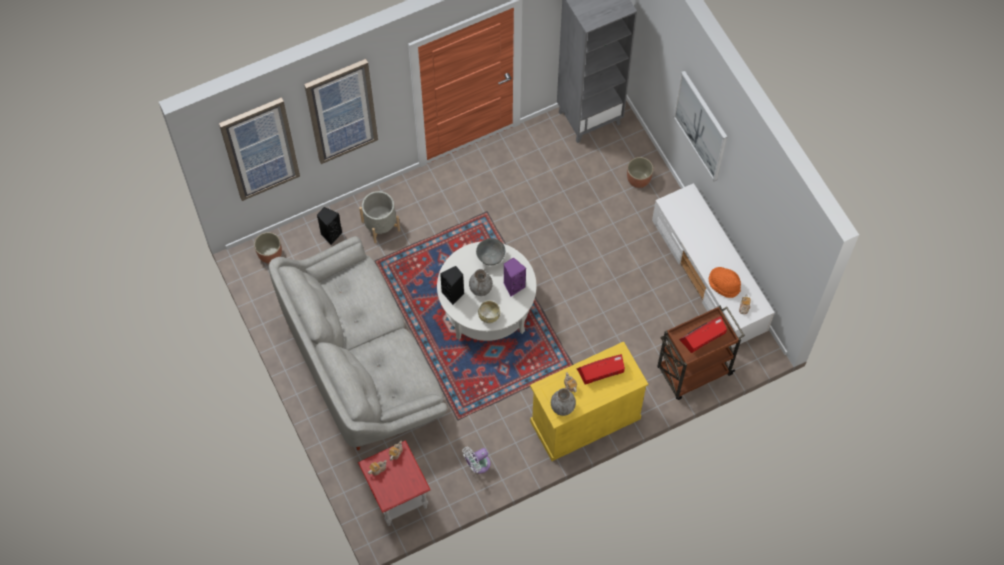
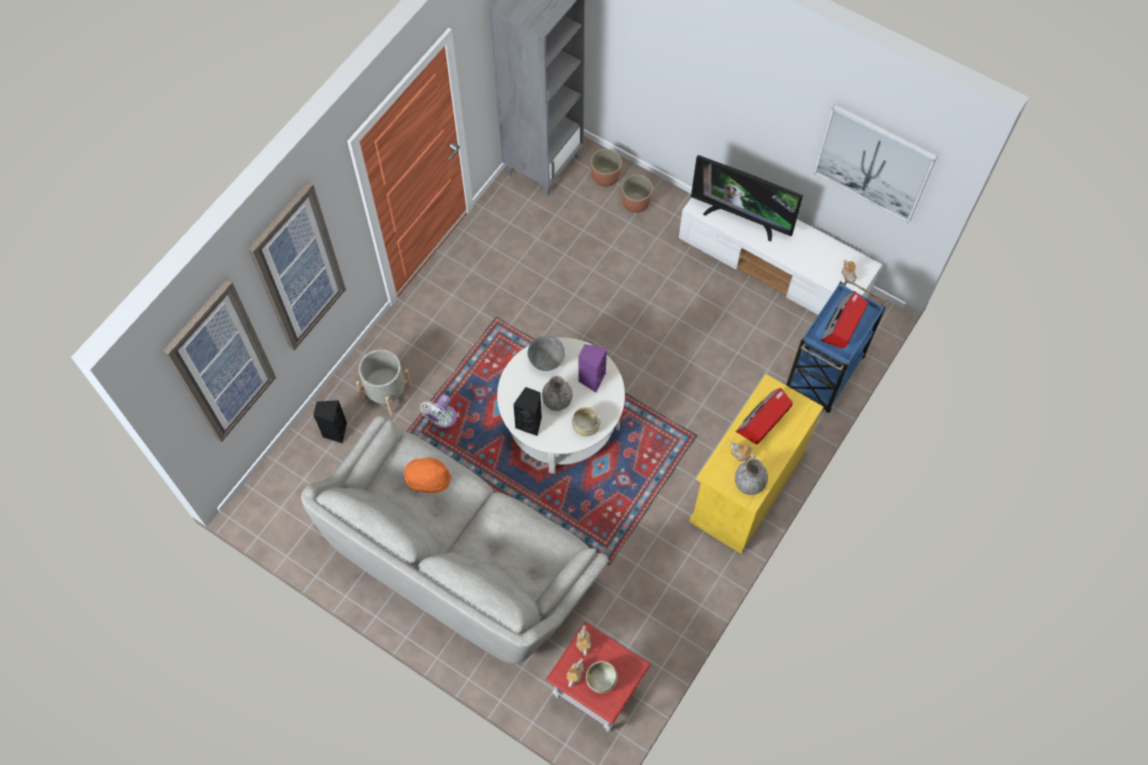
camera: 30 degrees left, 0 degrees up
(270, 254) = (276, 490): planter -> planter (605, 177)
(392, 482) = (601, 680): none -> beige bowl
(477, 464) = (663, 603): white fan -> white fan (442, 419)
(693, 372) = (824, 375): brown cart -> blue cart
(694, 227) = (742, 217): none -> television
(701, 125) = (713, 92): picture -> picture (873, 163)
(724, 285) = (812, 262): orange hat -> orange hat (428, 479)

